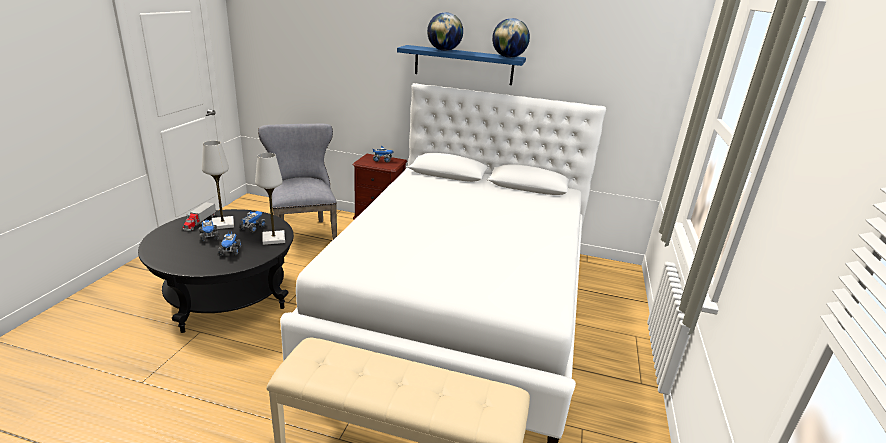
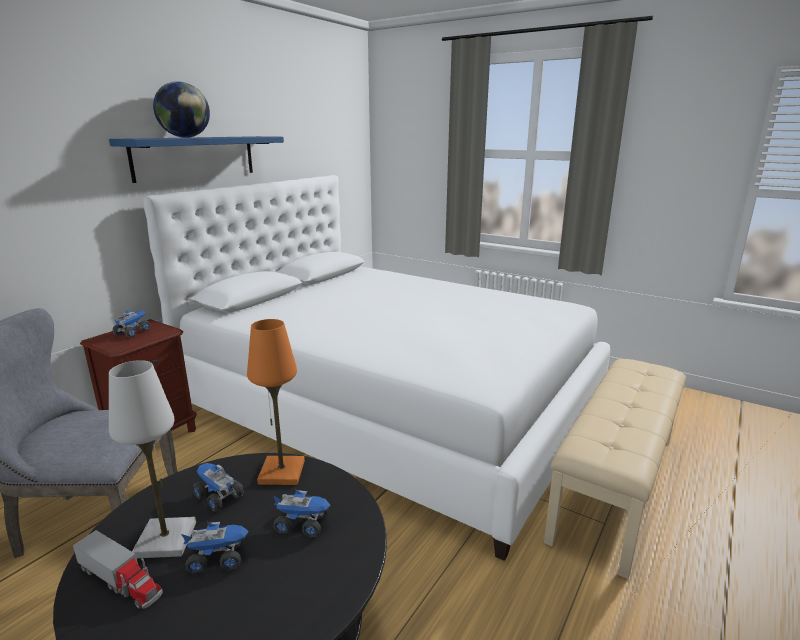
camera: 70 degrees left, 5 degrees down
(273, 238) = (281, 472): white table lamp -> orange table lamp
(508, 57) = (258, 136): globe -> none

